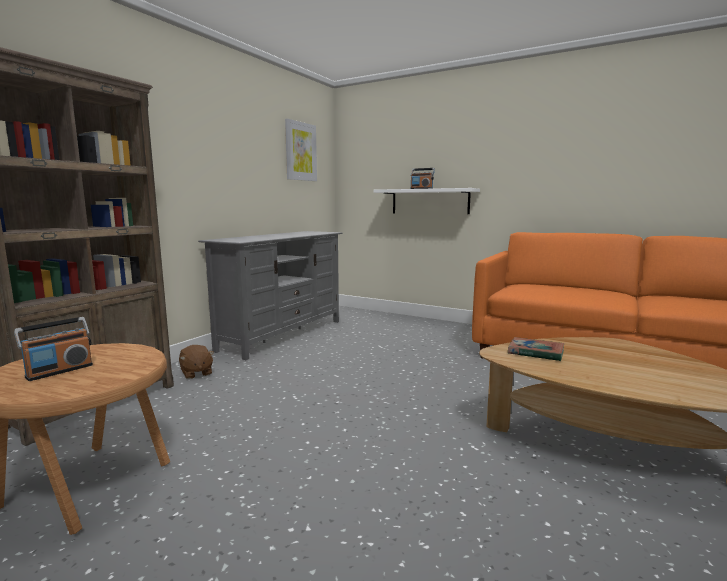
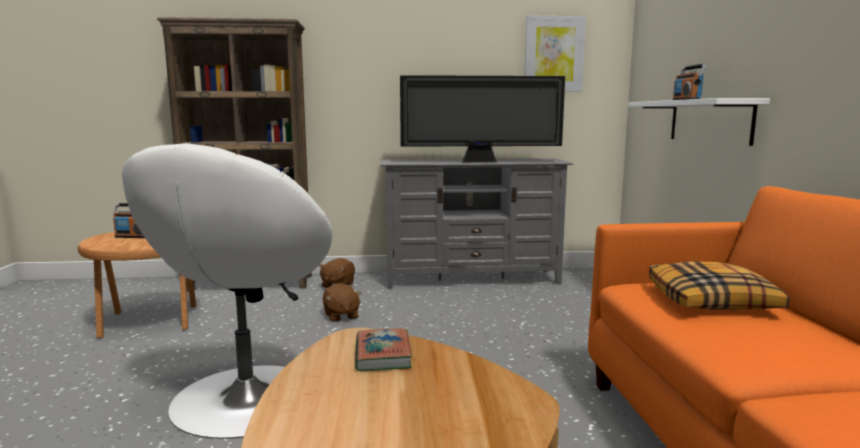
camera: 55 degrees right, 0 degrees up
(272, 388) = (341, 316): none -> brown plush toy
(293, 235) = (481, 162): none -> television
(384, 460) = (244, 399): none -> white armchair
(545, 289) = (711, 301): none -> pillow

